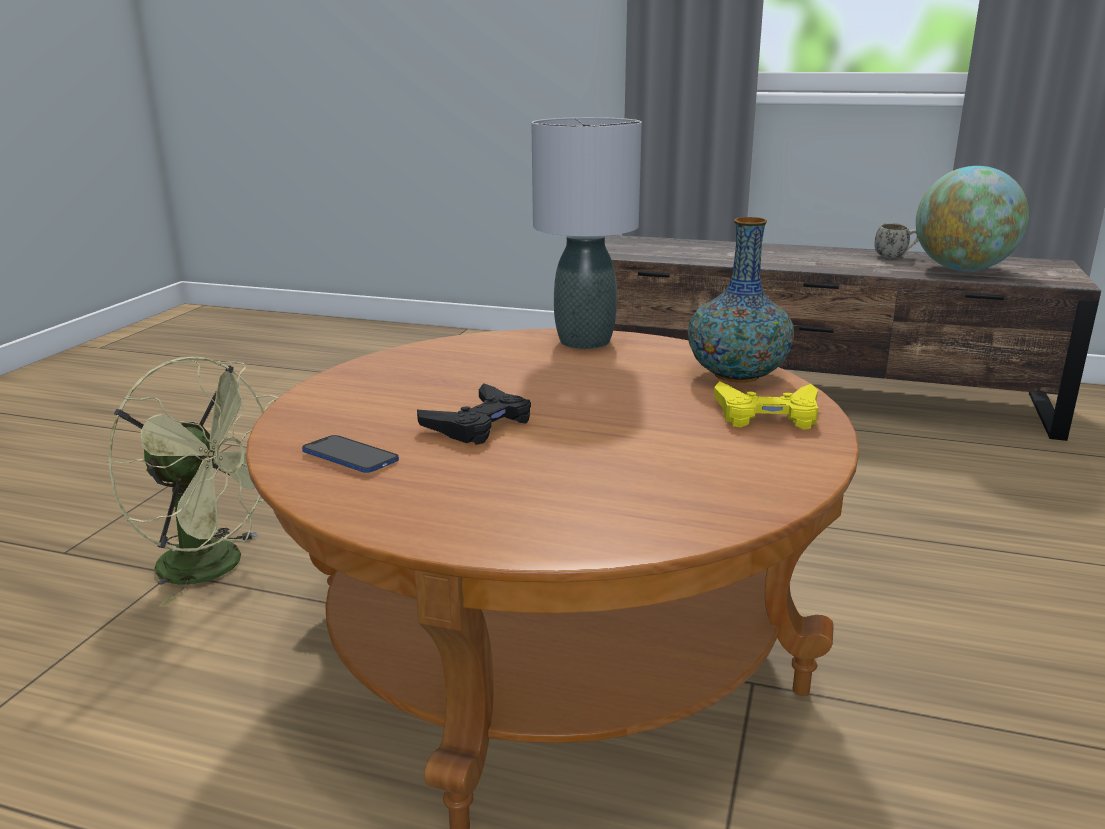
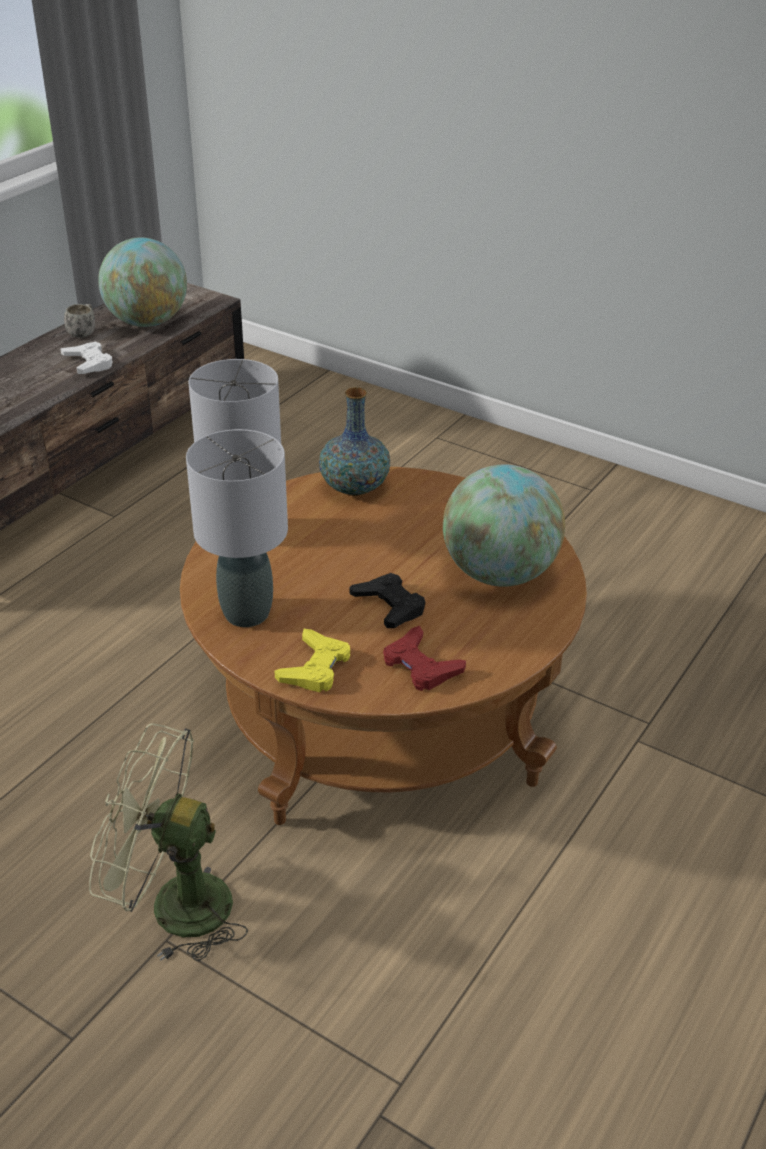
camera: 75 degrees left, 15 degrees up
(217, 567) = (173, 905): green fan -> green fan turned 120 degrees counterclockwise
(350, 457) = (421, 666): phone -> red game controller
(428, 362) = (246, 614): none -> grey table lamp
(607, 485) = (499, 574): none -> globe
(767, 415) = (425, 496): yellow game controller -> yellow game controller (315, 668)
(843, 265) = (88, 363): none -> white game controller

